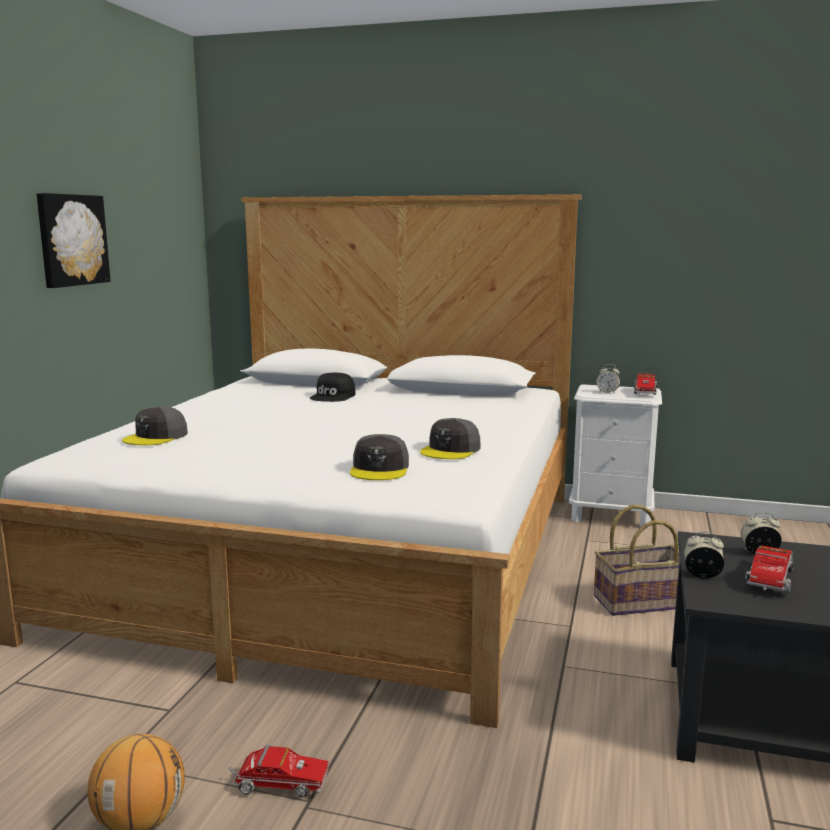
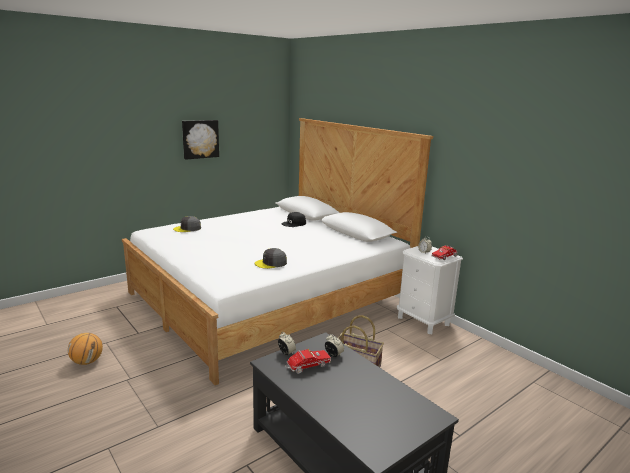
camera: 35 degrees right, 5 degrees up
(277, 785) = (129, 369): toy truck -> none
(380, 469) = (226, 264): grey cap -> none

